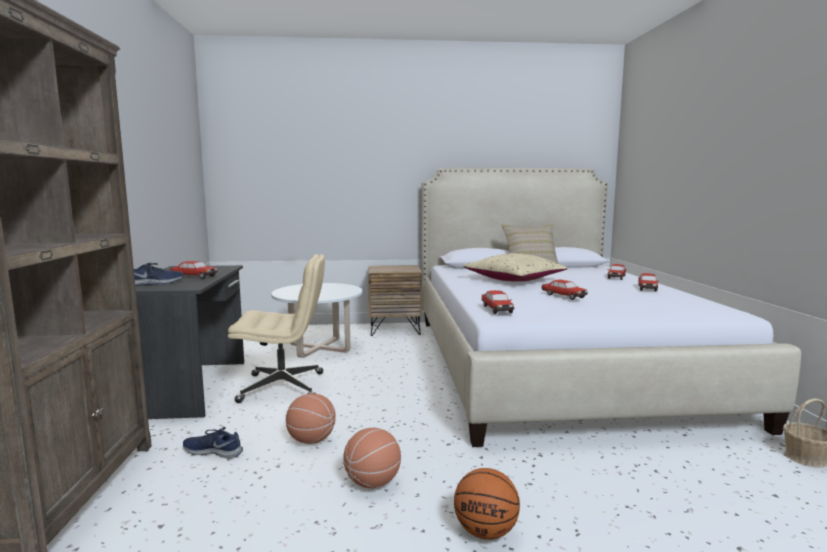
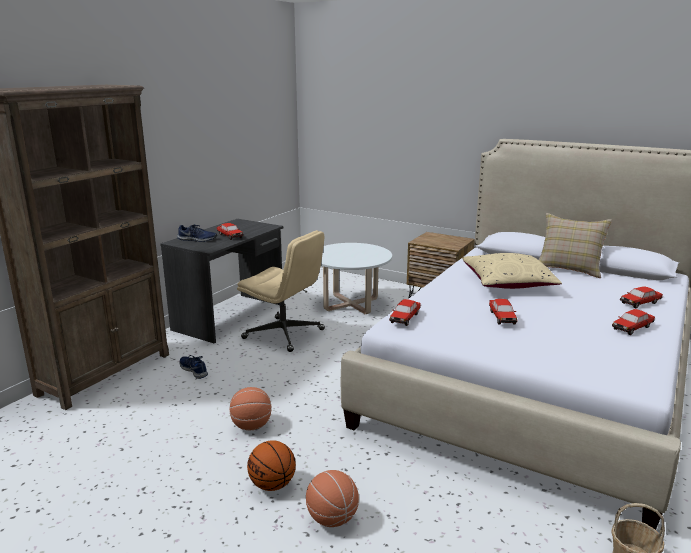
camera: 35 degrees right, 10 degrees up
(312, 440) = (253, 383): basketball -> basketball (332, 519)

